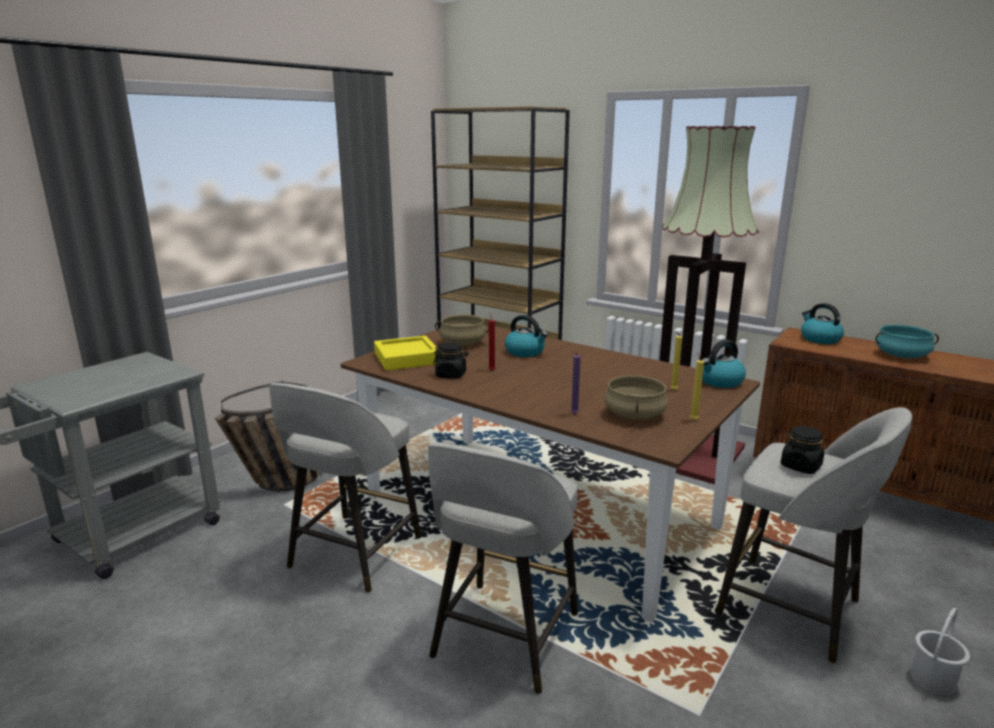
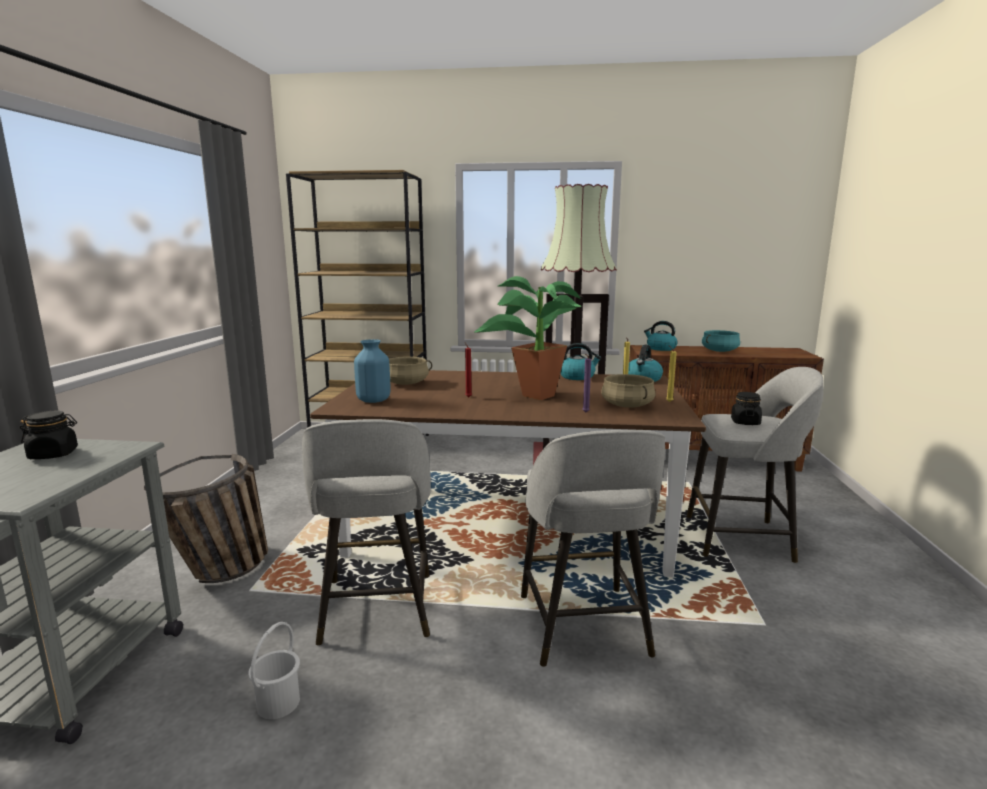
camera: 30 degrees left, 5 degrees down
(407, 358) = (374, 400): yellow tray -> blue vase
(451, 375) = (438, 405): black jar -> black jar (54, 454)
(525, 352) = (472, 382): kettle -> kettle (577, 377)
(553, 382) = (532, 396): none -> potted plant
(932, 679) = (849, 553): white bucket -> white bucket (277, 703)

